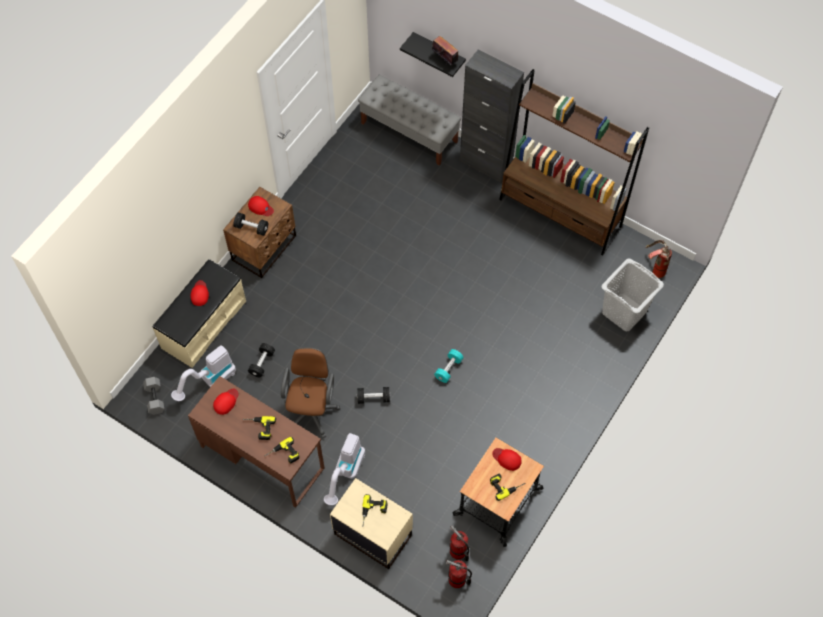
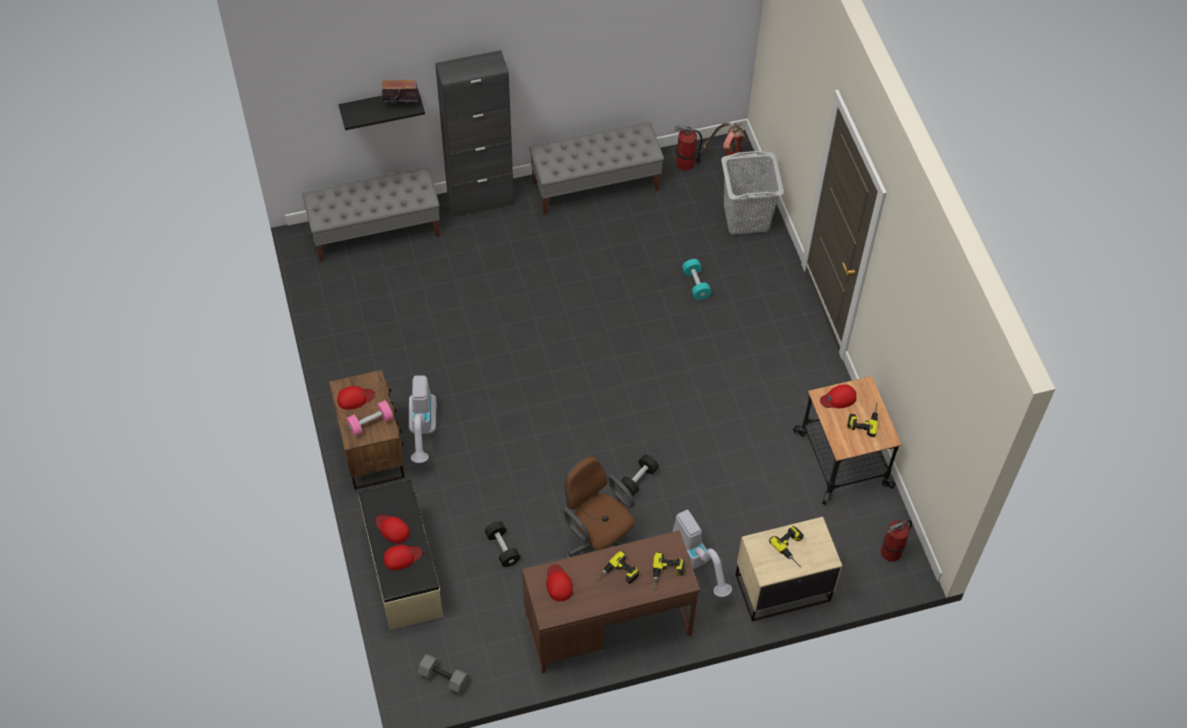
camera: 50 degrees left, 5 degrees down
(186, 313) = (402, 557): none -> red cap
(209, 382) = (475, 612): vacuum cleaner -> vacuum cleaner (423, 431)
(251, 228) = (370, 423): black dumbbell -> pink dumbbell
(448, 369) = (668, 395): turquoise dumbbell -> turquoise dumbbell (696, 284)
(458, 551) = (863, 530): fire extinguisher -> fire extinguisher (685, 164)
(560, 214) = (596, 185): brown bookcase -> grey bench

